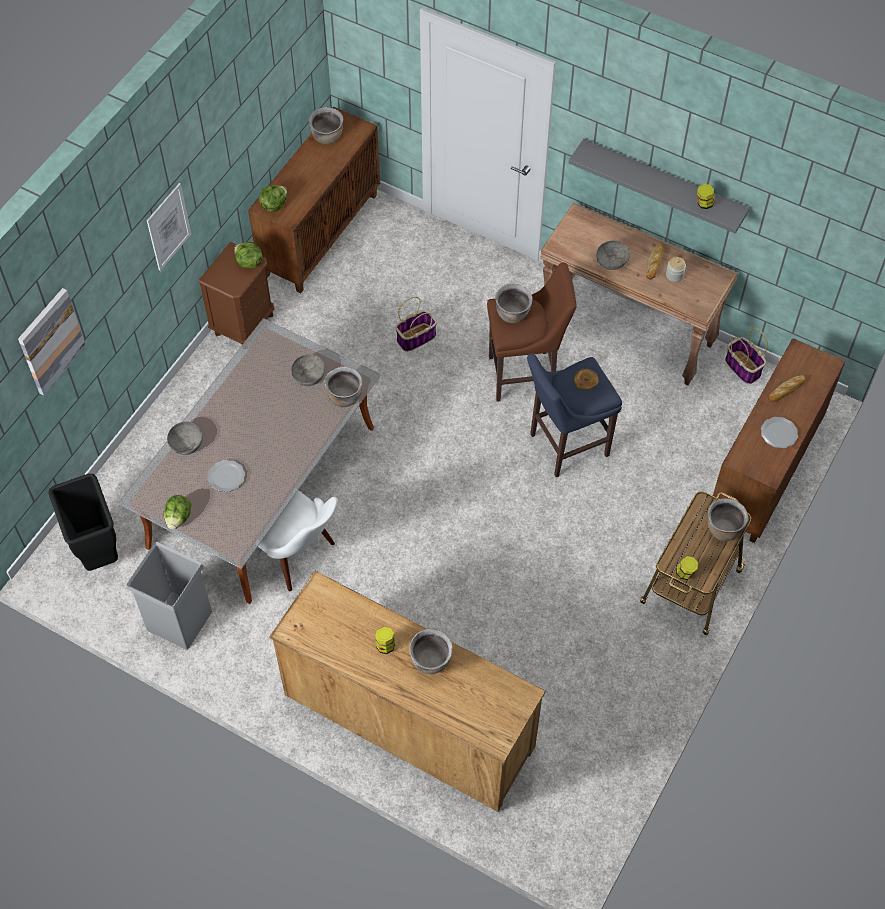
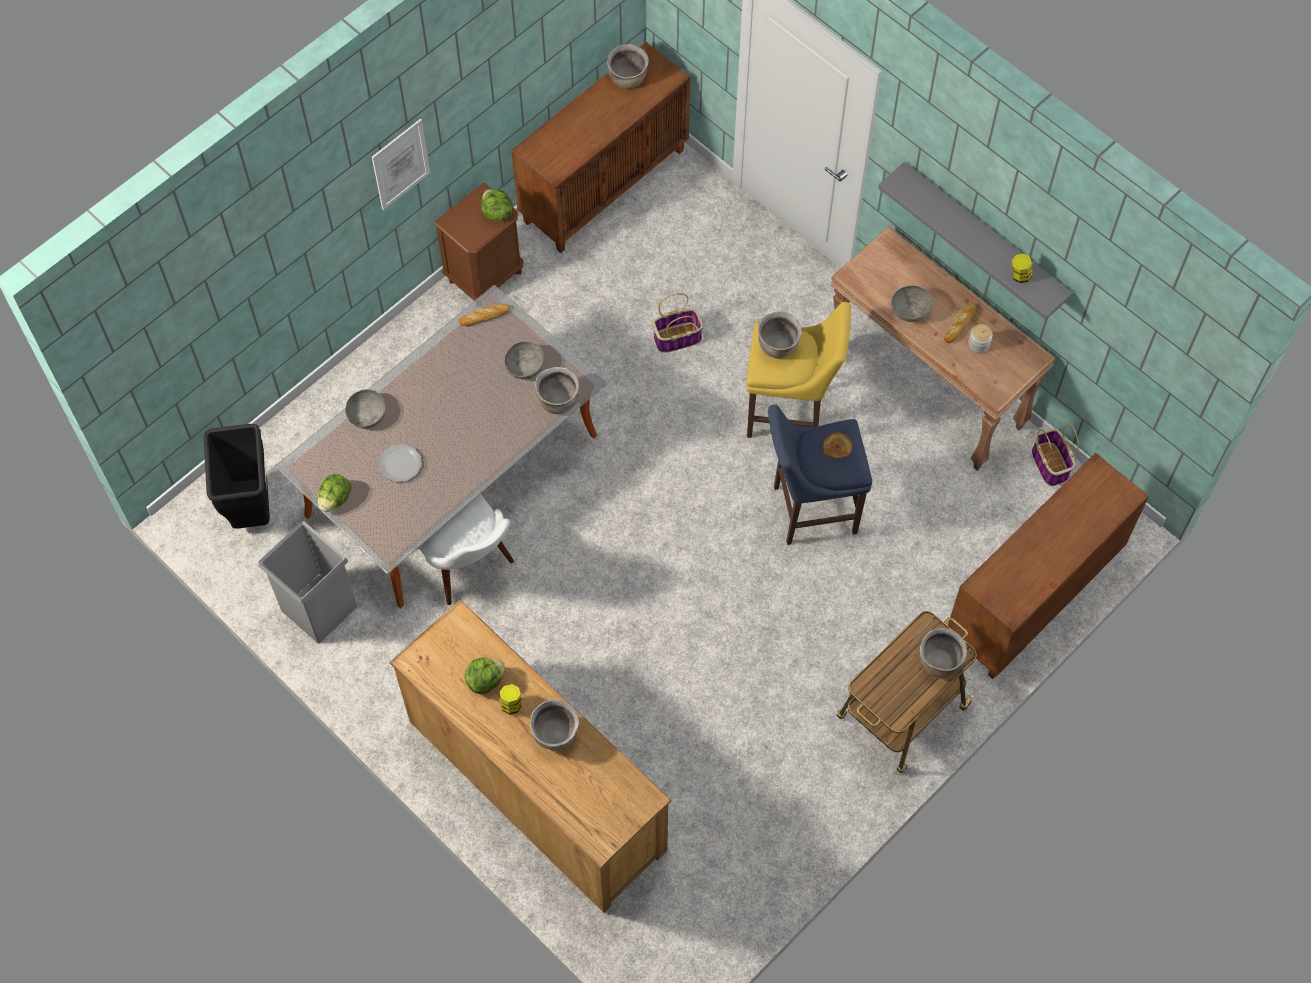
camera: 15 degrees right, 5 degrees up
(50, 341) = (230, 276): picture -> none
(273, 205) = (542, 151): lettuce -> lettuce (485, 680)
(525, 375) = (790, 414): brown stool -> yellow stool
(685, 573) = (878, 703): jar -> none
(779, 433) = (1039, 566): plate -> none
(786, 390) = (1066, 515): bread -> bread (485, 316)

